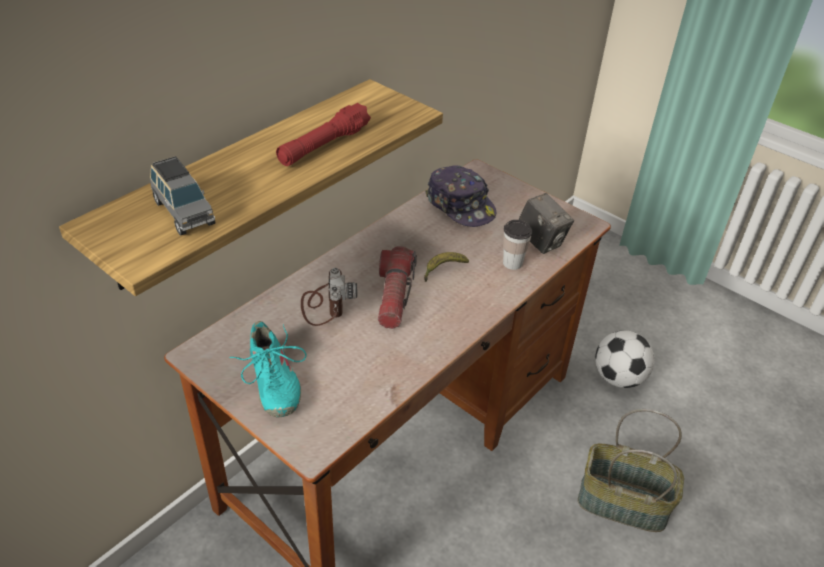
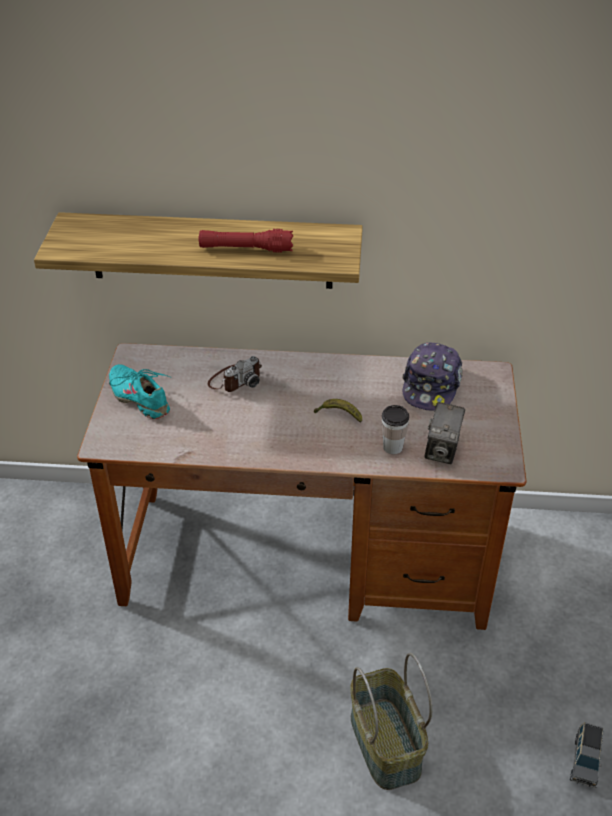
camera: 55 degrees right, 0 degrees up
(183, 212) = (113, 240): grey toy car -> grey toy car (585, 761)
(272, 382) = (140, 397): turquoise shoe -> turquoise shoe turned 105 degrees clockwise
(394, 296) = (280, 406): flashlight -> none
(618, 378) = (533, 672): football -> none

